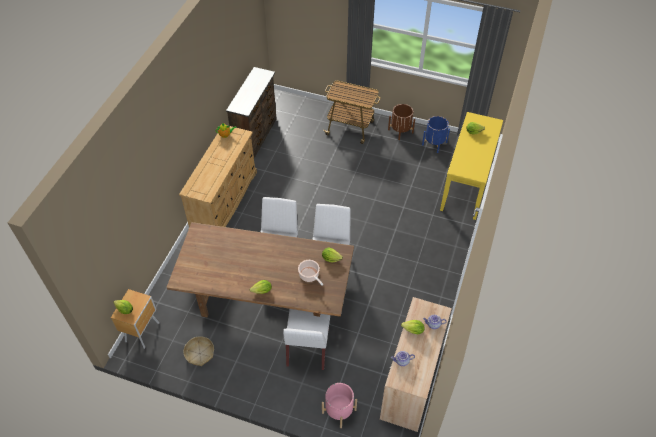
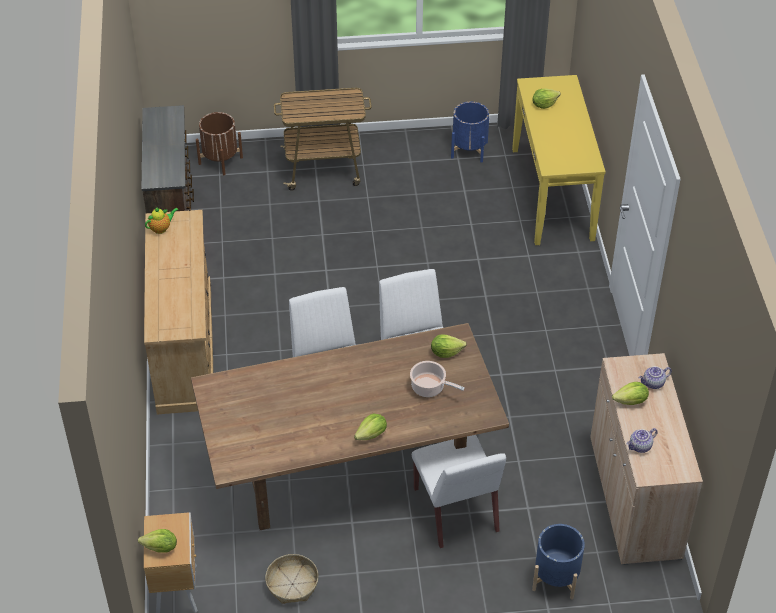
camera: 25 degrees left, 5 degrees down
(339, 411) = (556, 578): pink planter -> blue planter
(400, 131) = (406, 148): brown planter -> brown planter (220, 160)

